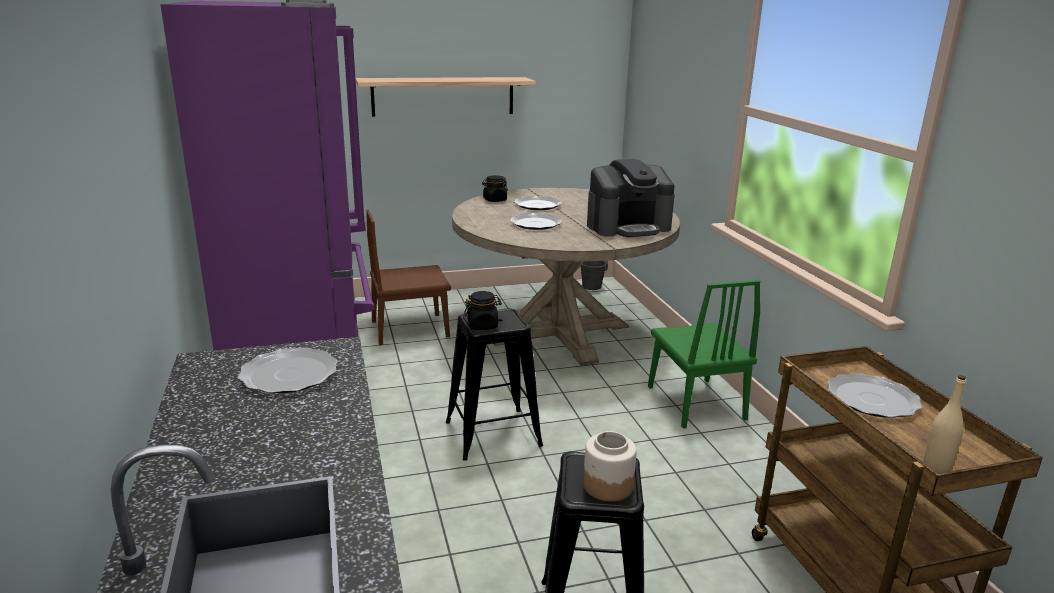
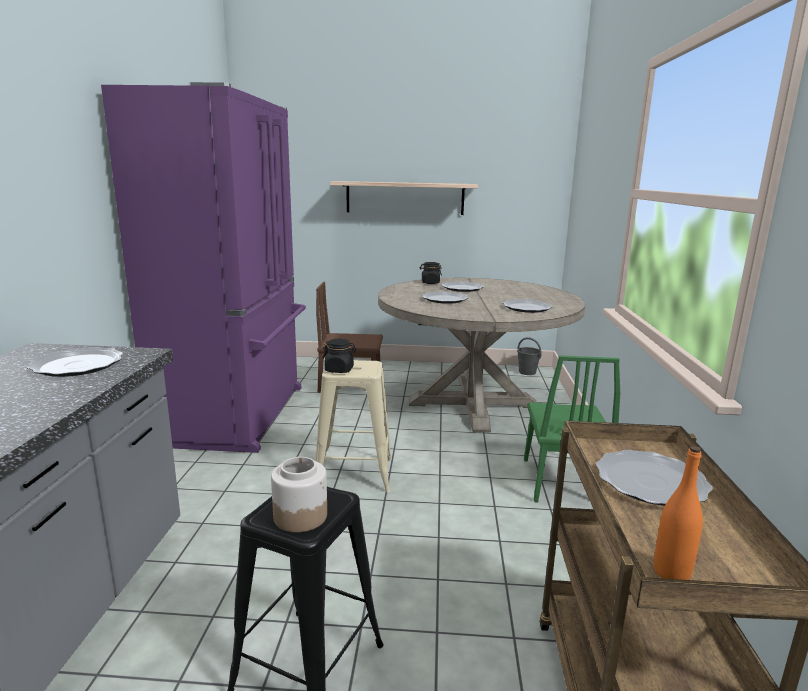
camera: 20 degrees right, 5 degrees down
(492, 434) = (353, 474): black stool -> beige stool
(628, 227) = (527, 308): coffee machine -> plate
(936, 467) = (671, 573): beige bottle -> orange bottle

